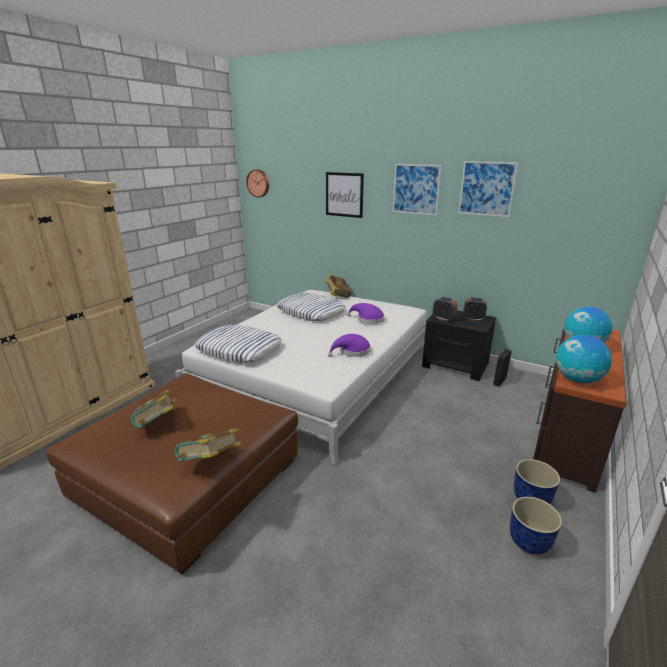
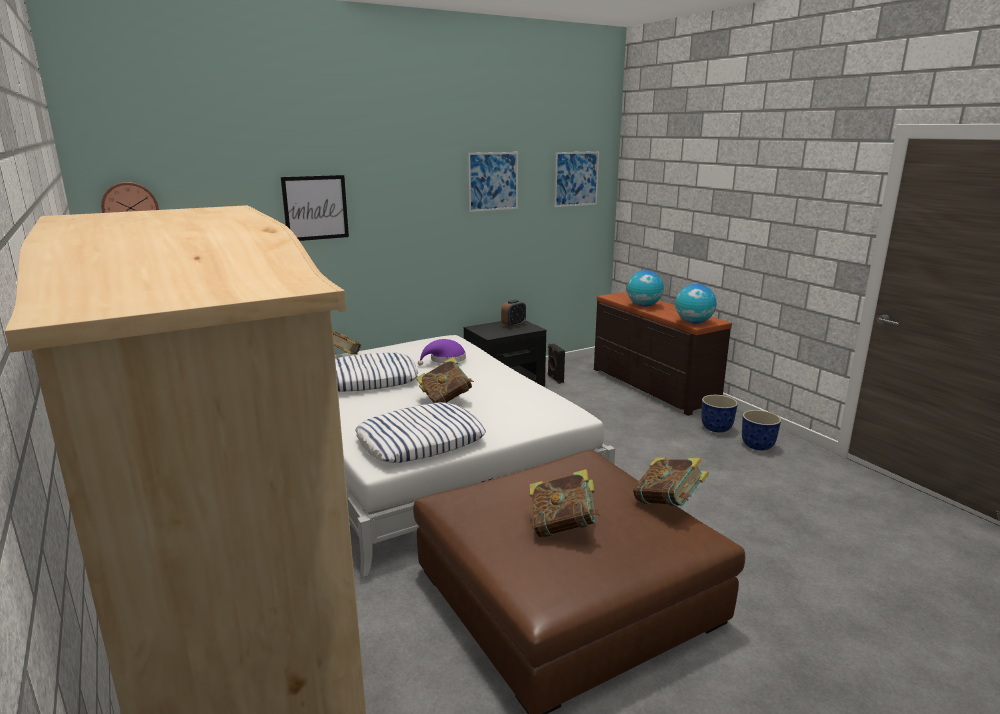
camera: 60 degrees left, 5 degrees down
(303, 338) = (445, 400): none -> book
(352, 351) = (511, 387): purple hat -> none
(416, 189) = (418, 189): picture -> picture (576, 179)
(443, 319) = (495, 333): alarm clock -> none

